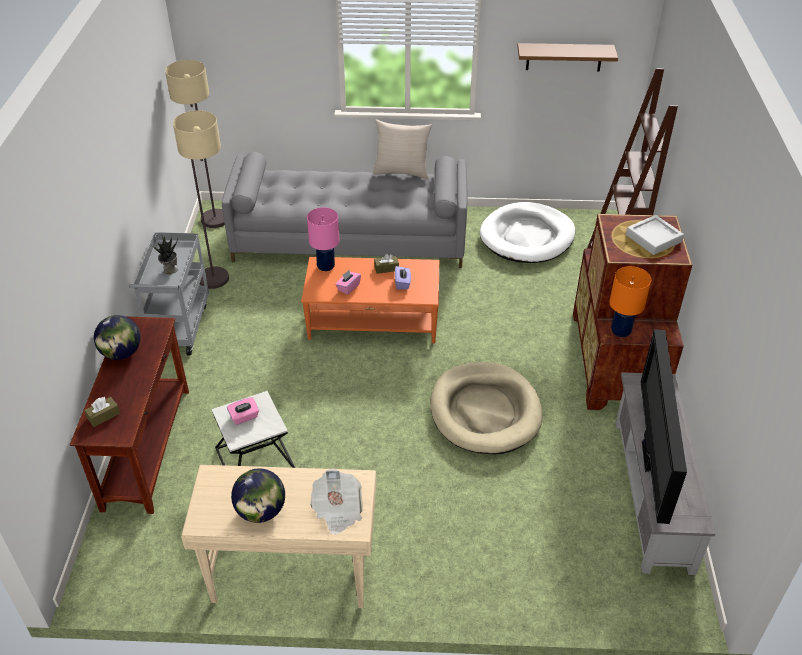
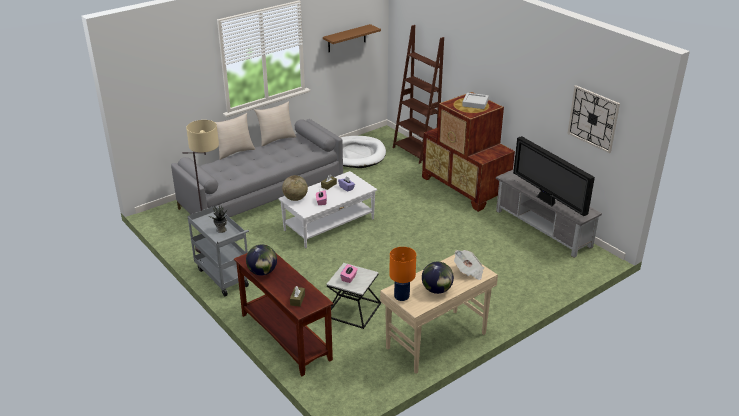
camera: 40 degrees left, 10 degrees down
(213, 224) = (164, 222): beige floor lamp -> none
(325, 267) = (295, 198): pink table lamp -> globe
(334, 169) = (235, 152): none -> beige pillow
(374, 322) = (329, 224): orange coffee table -> white coffee table
(485, 411) = (435, 234): beige dog bed -> none
(621, 332) = (484, 157): orange table lamp -> orange table lamp (402, 297)
(758, 366) = (593, 118): none -> wall clock

